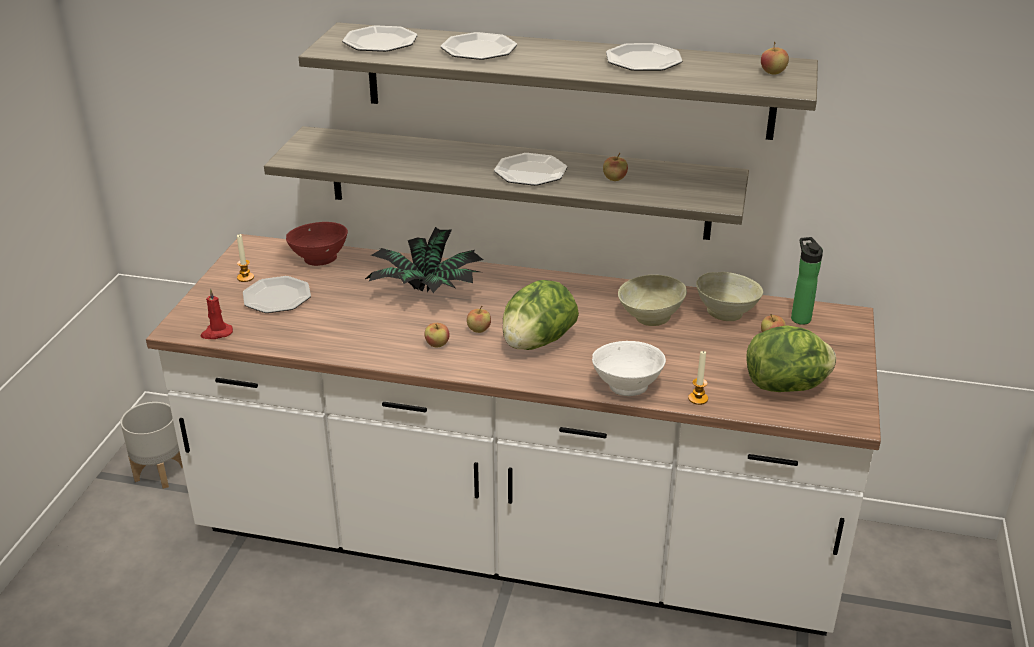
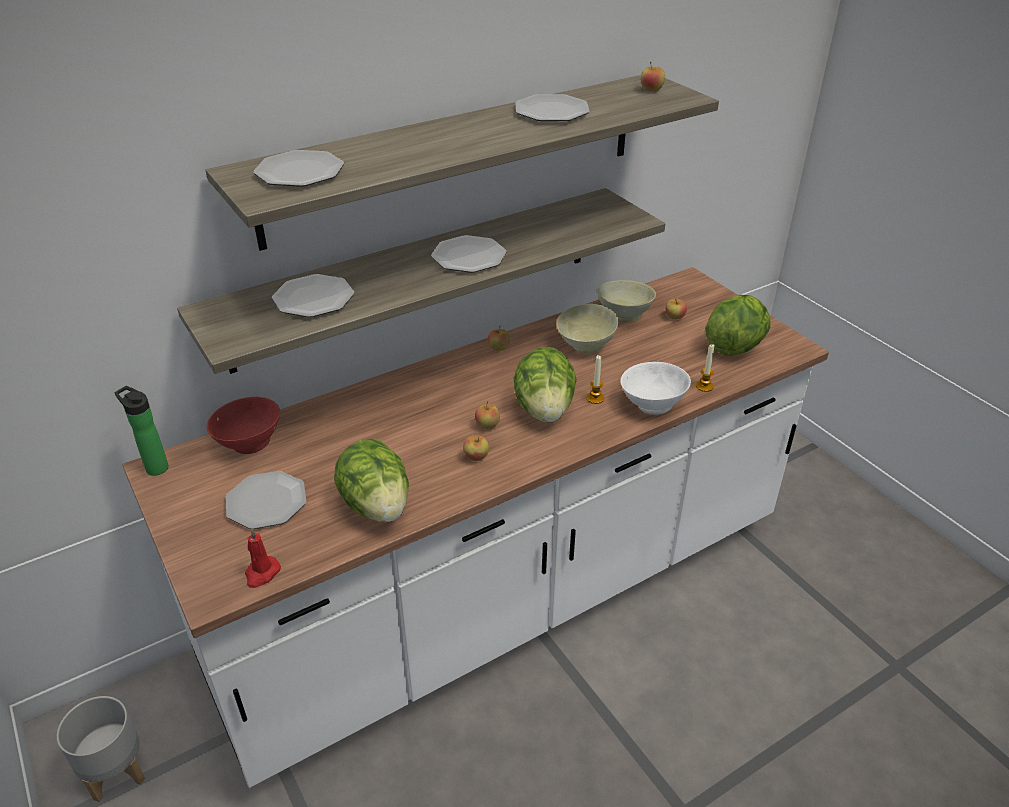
camera: 45 degrees left, 5 degrees up
(245, 277) = (201, 502): candle -> candle (595, 398)
(331, 336) = (376, 505): none -> lettuce
(427, 291) = (395, 418): potted plant -> none
(478, 49) = (405, 147): plate -> plate (313, 298)
(614, 179) = (538, 234): apple -> apple (498, 348)
(799, 317) = (668, 295): bottle -> bottle (154, 467)

